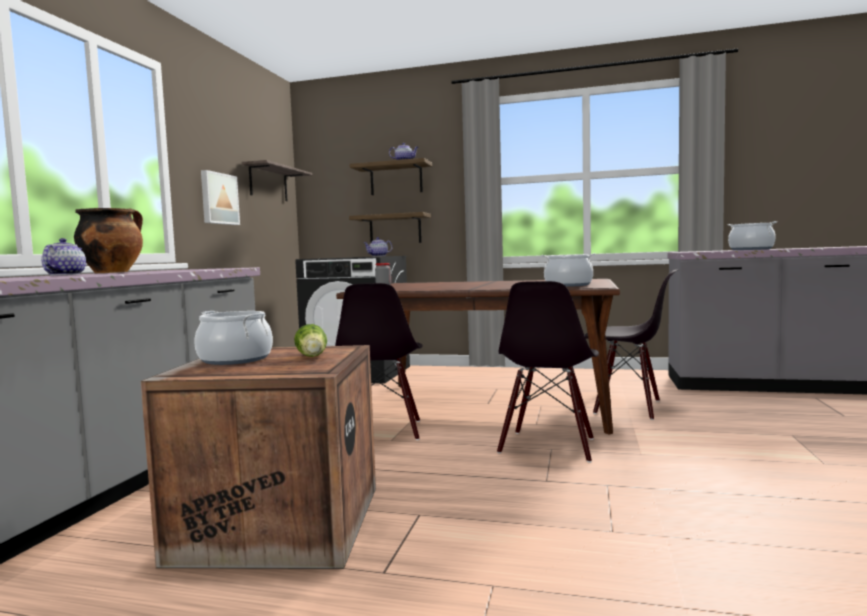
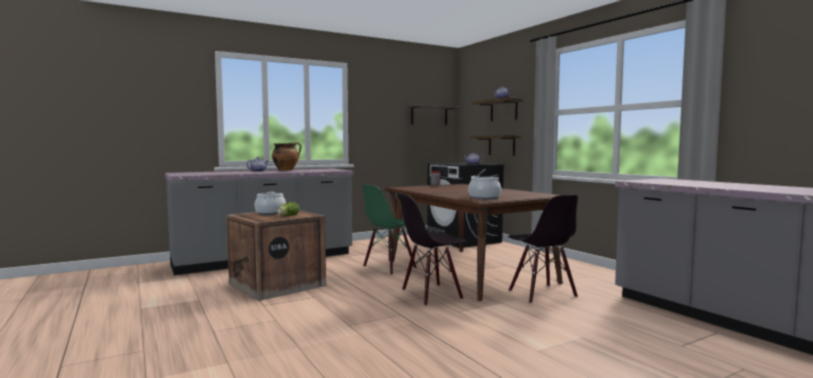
camera: 45 degrees right, 0 degrees up
(218, 199) = (384, 128): picture -> none
(381, 431) = (389, 268): black chair -> green chair
(751, 249) = (686, 183): cooking pot -> none

